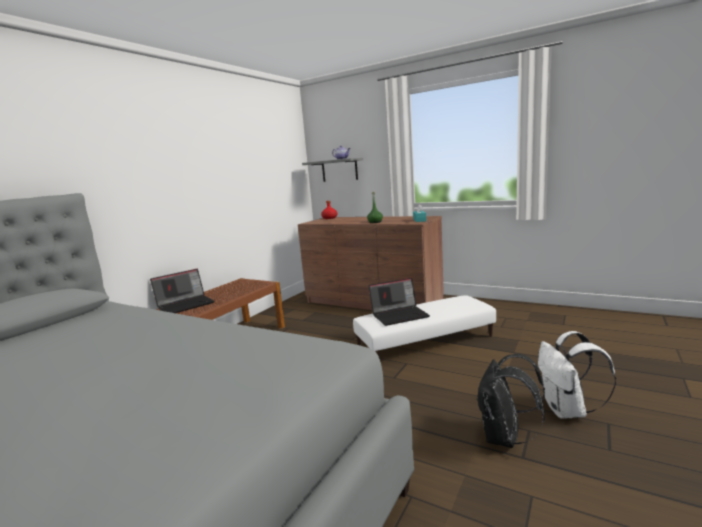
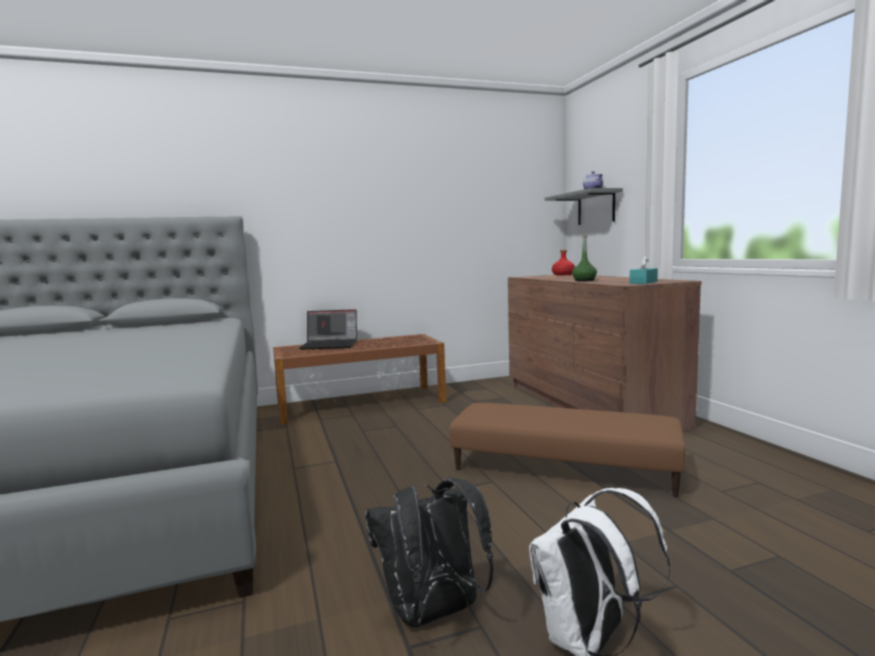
camera: 40 degrees right, 5 degrees down
(400, 315) = (523, 413): laptop -> none
(424, 341) = (564, 467): white ottoman -> brown ottoman

